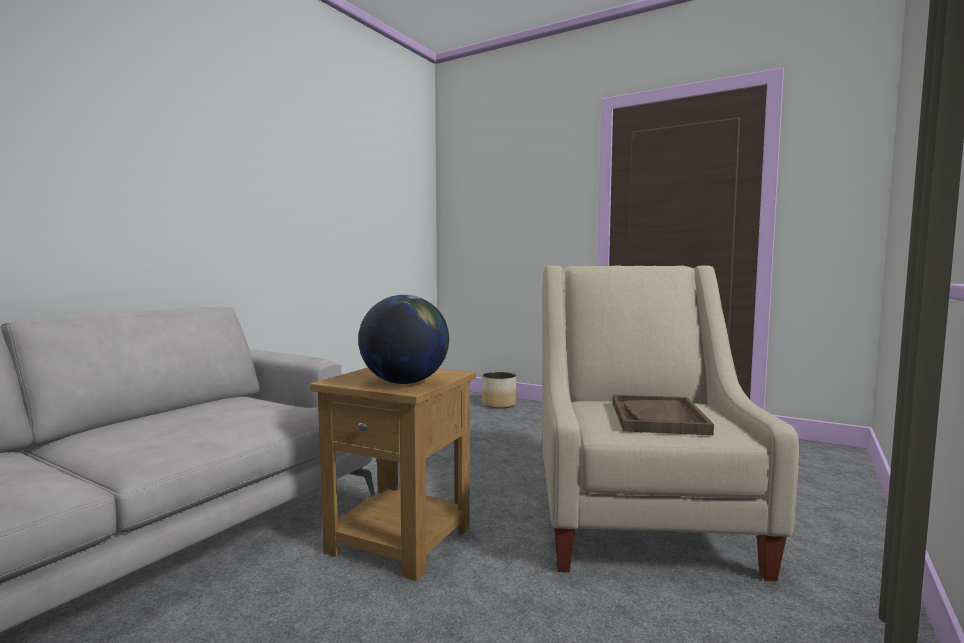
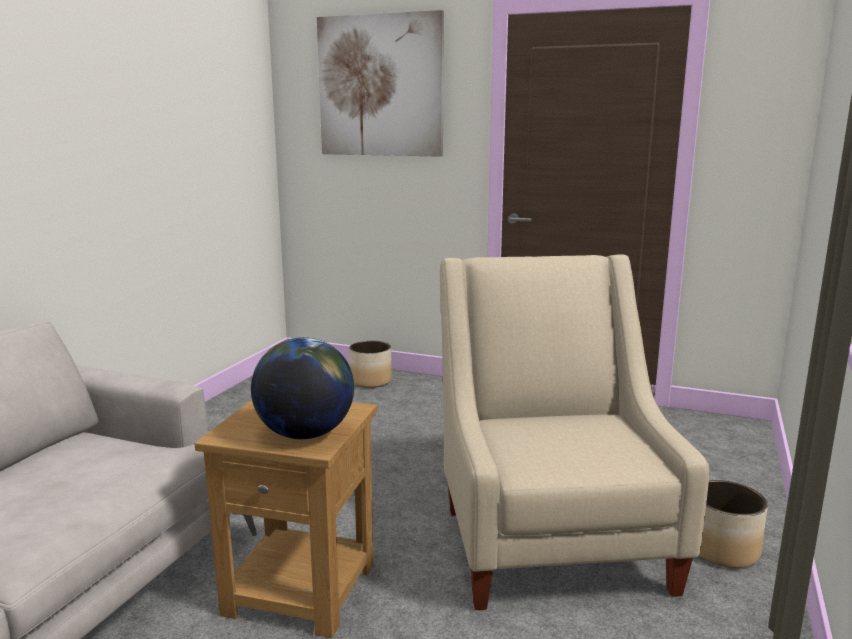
camera: 10 degrees left, 10 degrees up
(514, 172) = (380, 86): none -> picture
(658, 417) = (573, 444): brown tray -> none
(821, 546) = (722, 550): none -> planter

